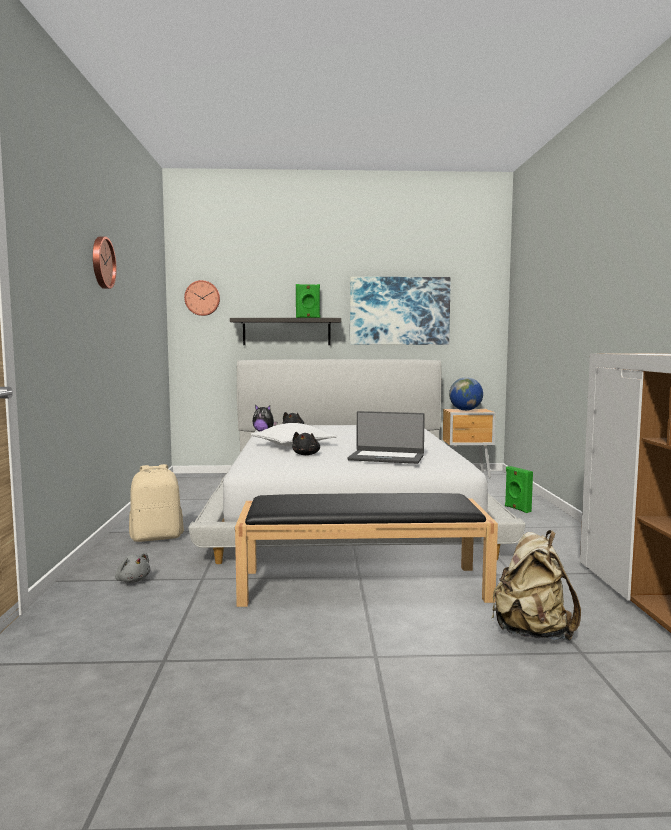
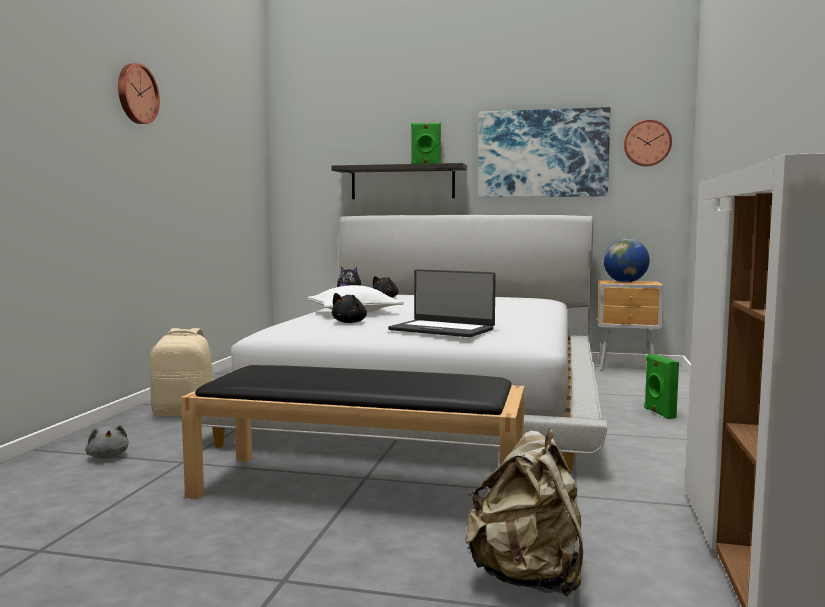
camera: 15 degrees right, 0 degrees up
(202, 298) = (307, 144): wall clock -> wall clock (647, 143)

